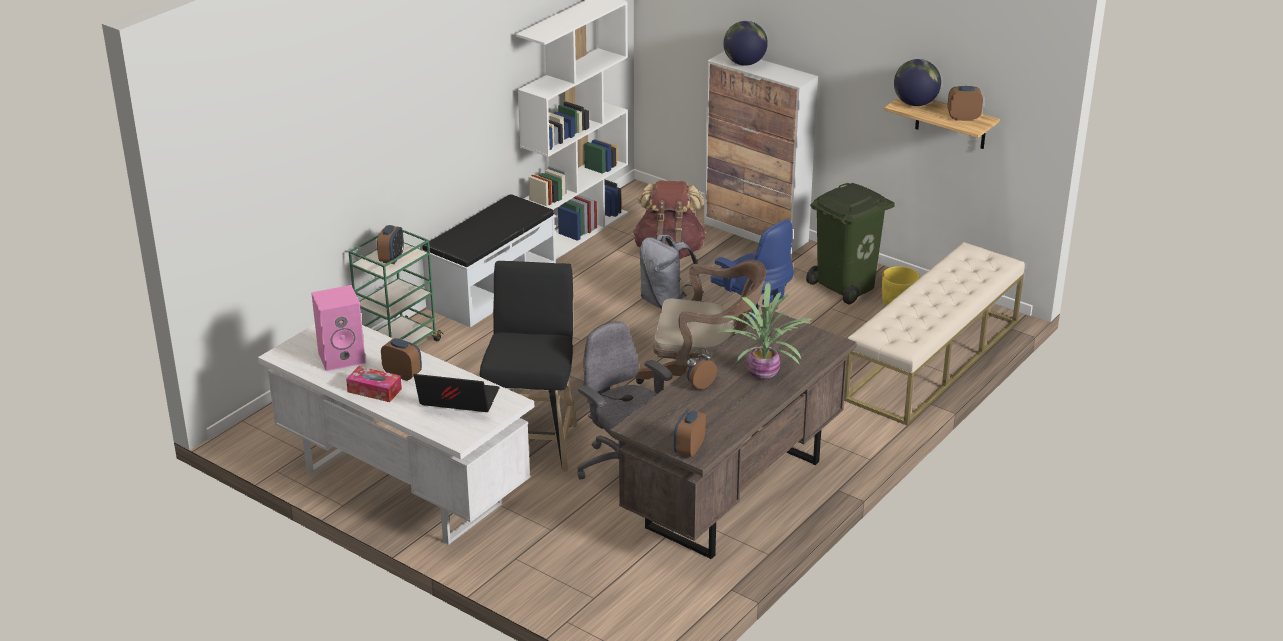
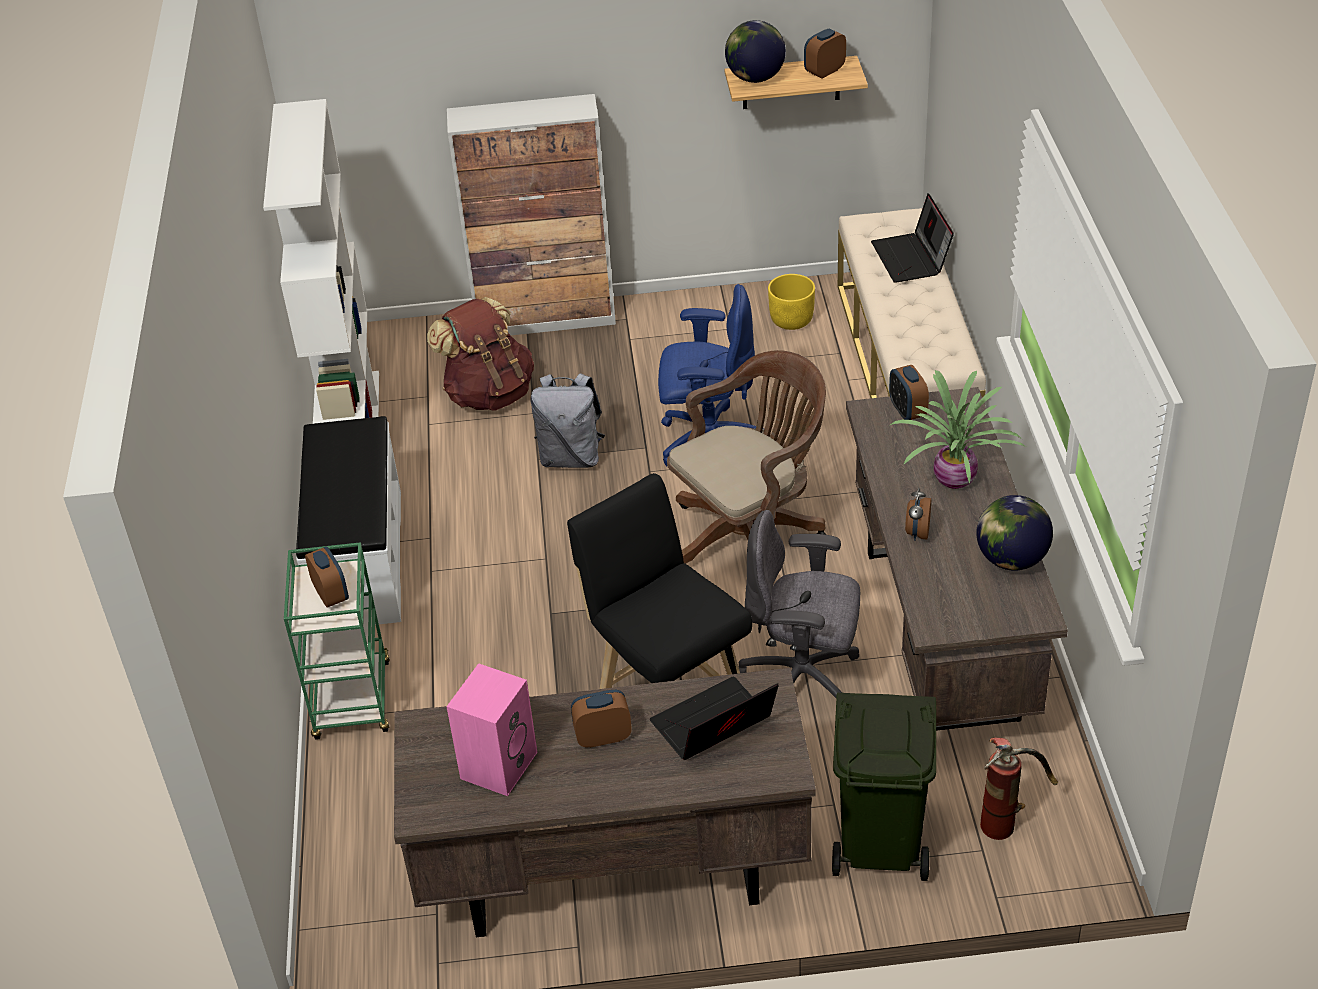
camera: 40 degrees left, 10 degrees up
(374, 390) = (603, 780): tissue box -> none
(401, 488) = (611, 875): white desk -> brown desk
(629, 594) = (1007, 818): none -> fire extinguisher
(689, 449) = (1020, 614): alarm clock -> alarm clock (907, 411)
(744, 63) = (494, 116): globe -> globe (1011, 559)
(846, 286) = (719, 330): green trash can -> green trash can (882, 843)
(968, 282) = (912, 259): none -> laptop

